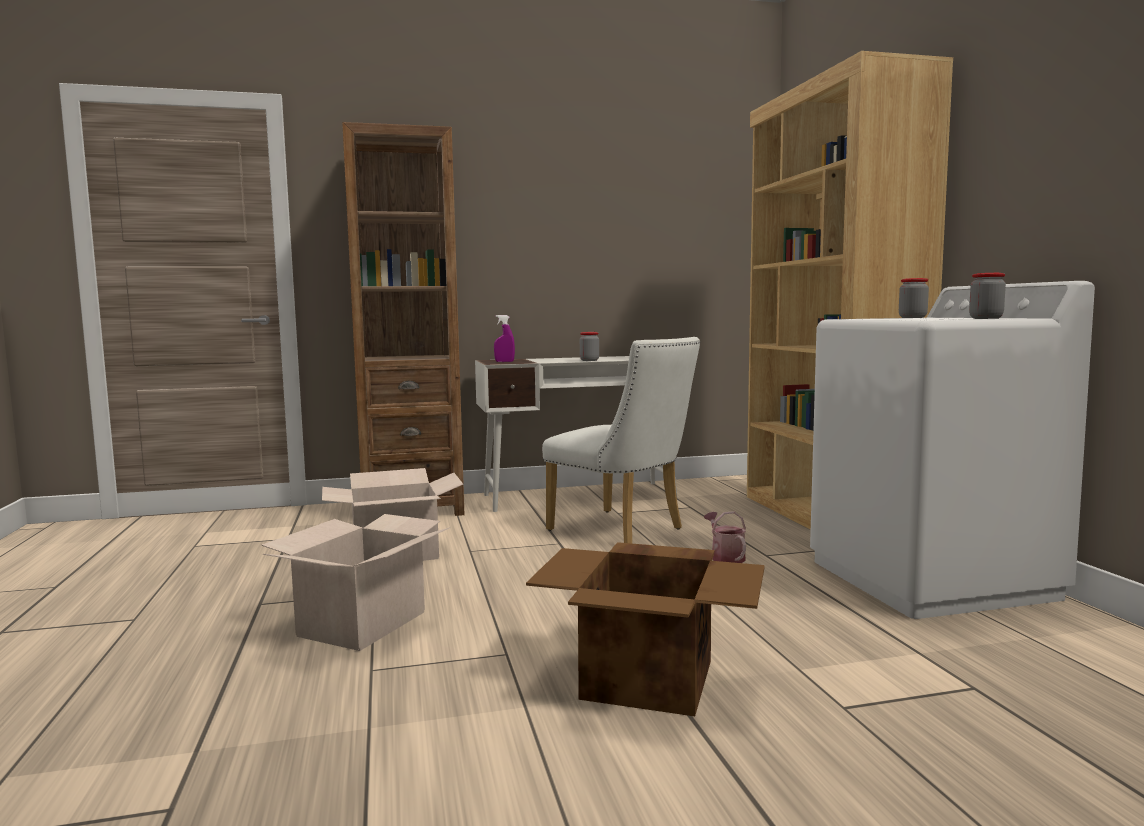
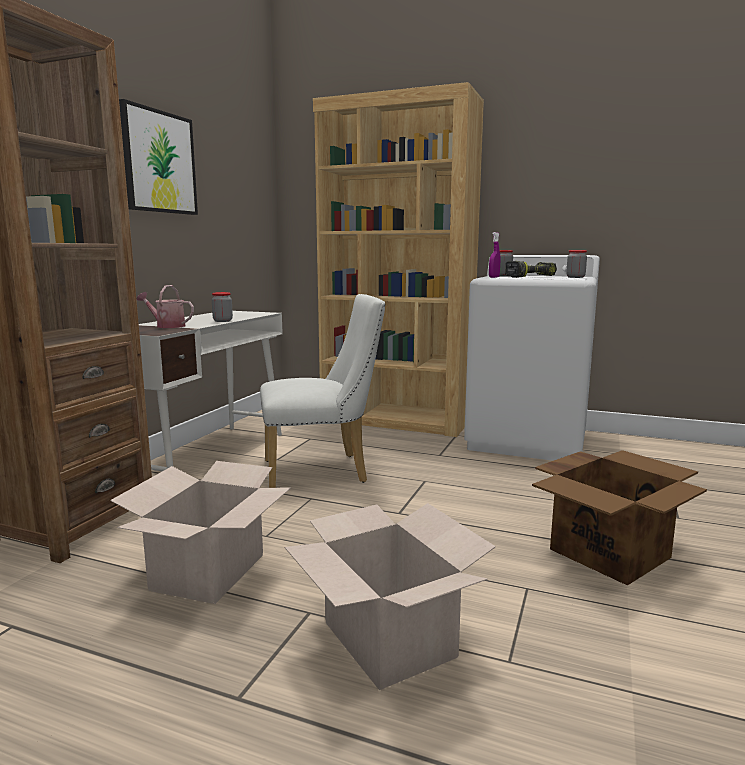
camera: 55 degrees left, 5 degrees up
(504, 362) = (151, 330): purple spray bottle -> purple spray bottle (494, 277)
(579, 210) = (159, 162): none -> picture
(725, 557) = (427, 464): watering can -> watering can (167, 326)
(926, 318) = (530, 277): none -> power drill

